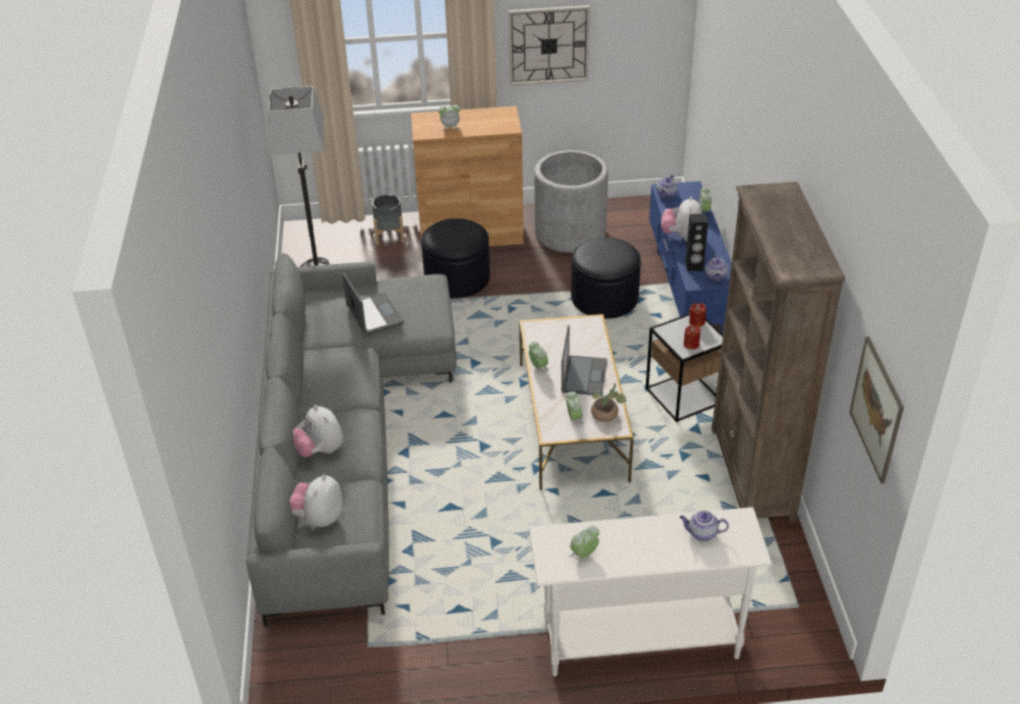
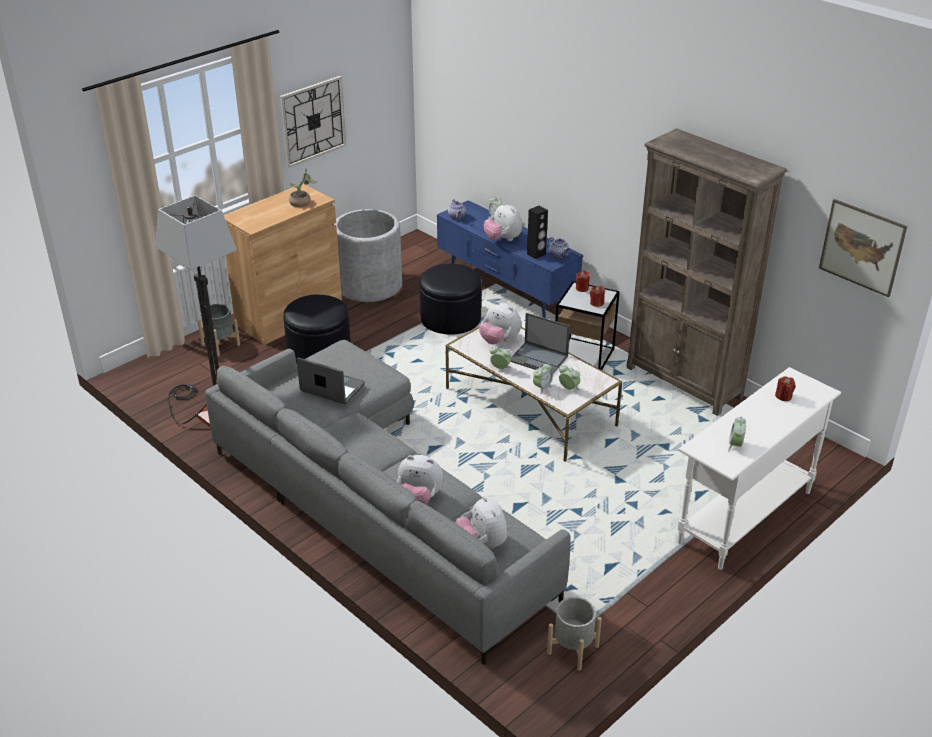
camera: 40 degrees left, 5 degrees down
(343, 660) = (572, 649): none -> grey planter
(450, 127) = (269, 215): alarm clock -> alarm clock (542, 387)
(571, 339) = (499, 340): none -> plush toy
(584, 375) = (539, 359): laptop -> laptop turned 150 degrees clockwise
(606, 416) = (588, 376): potted plant -> potted plant (302, 203)
(702, 534) = (783, 396): teapot -> red candle

